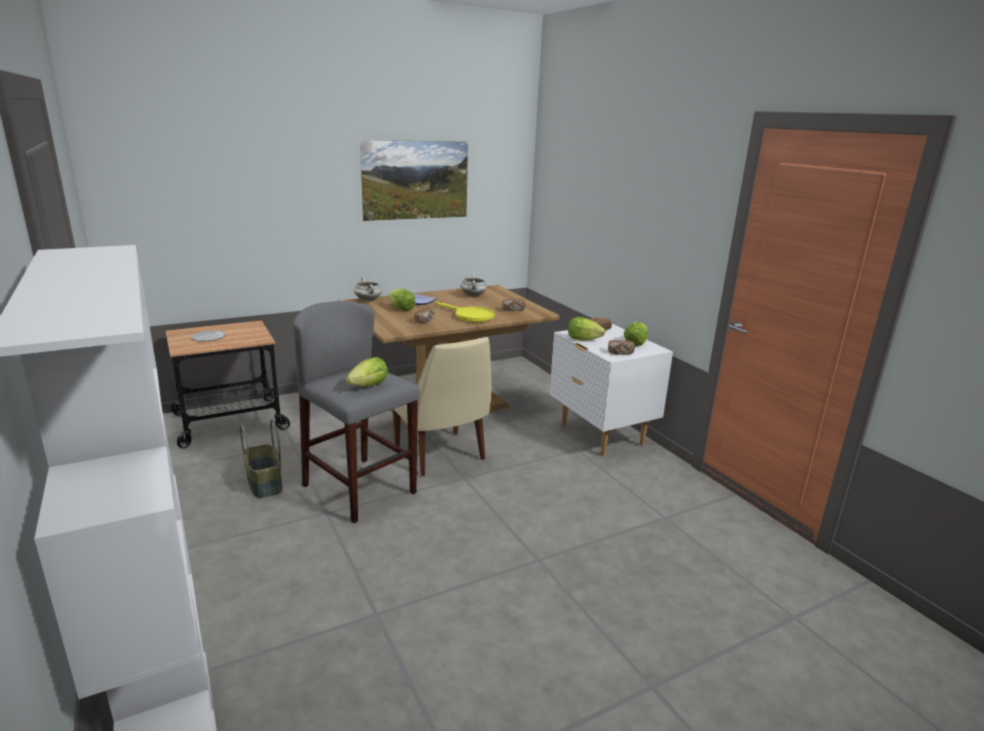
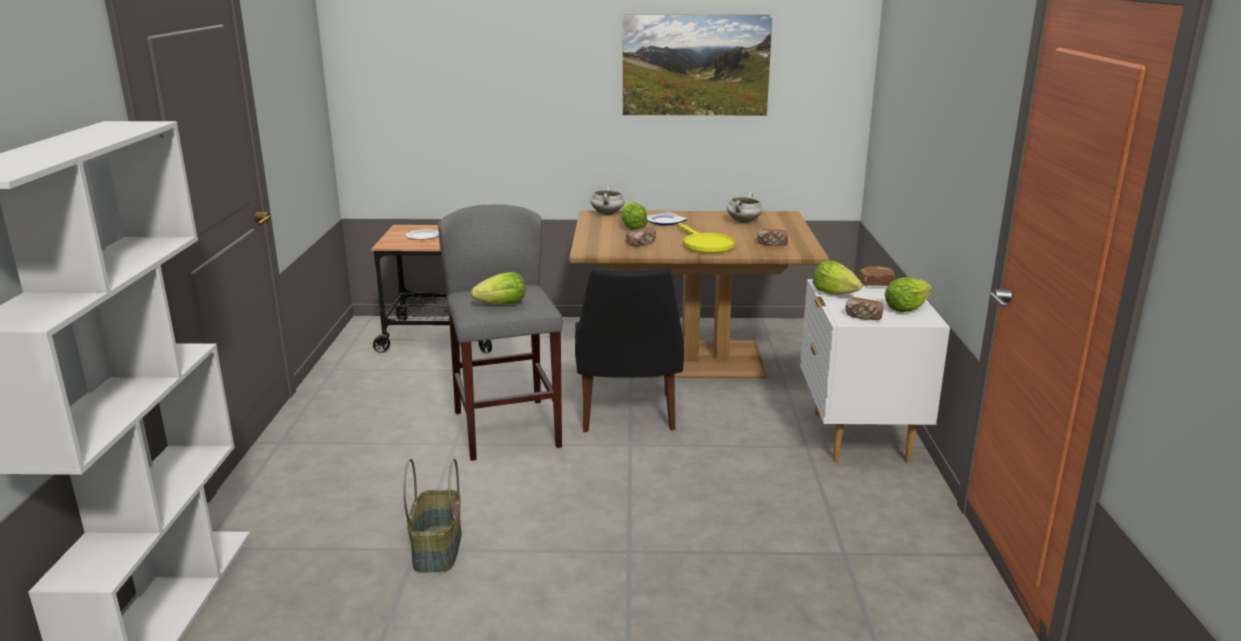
camera: 30 degrees right, 0 degrees up
(263, 483) = (421, 402): basket -> basket (436, 549)
(441, 455) = (627, 415): beige chair -> black chair

